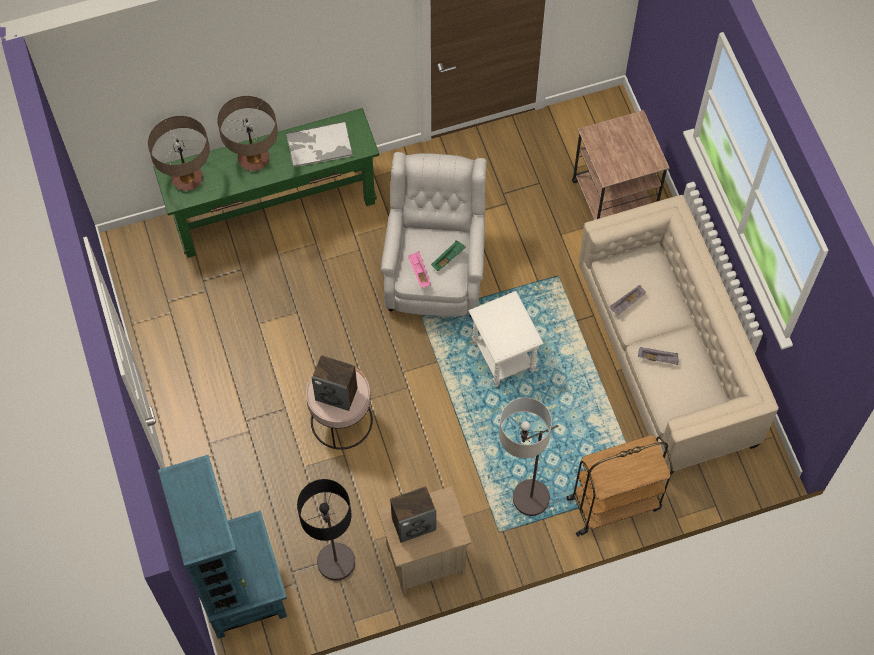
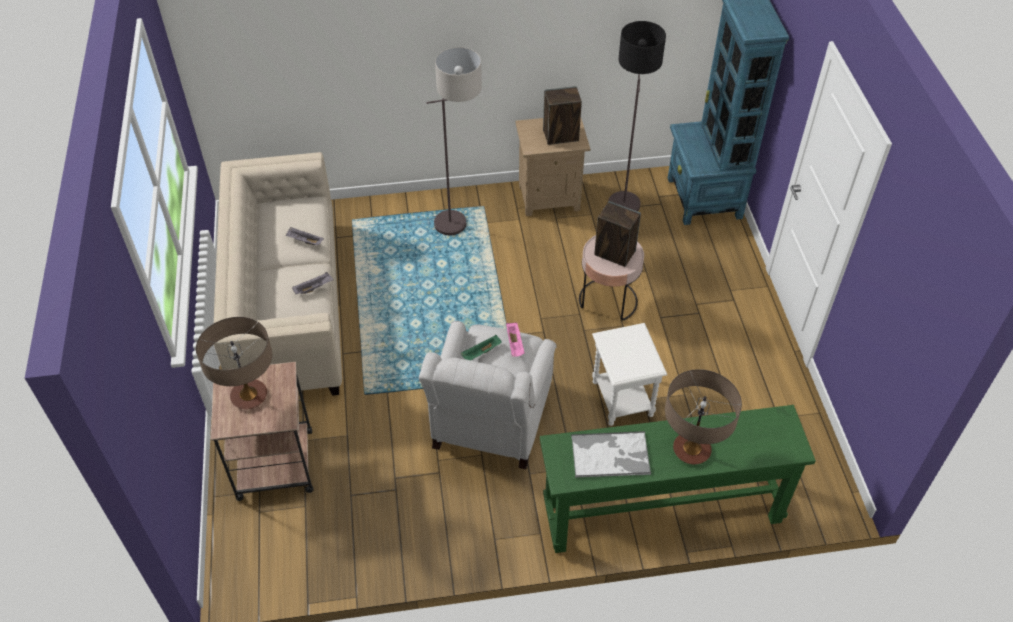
camera: 170 degrees left, 15 degrees down
(187, 179) = (772, 439): table lamp -> table lamp (249, 396)
(504, 355) = (442, 331): white side table -> white side table (621, 398)
(615, 504) = (380, 211): brown cart -> none

